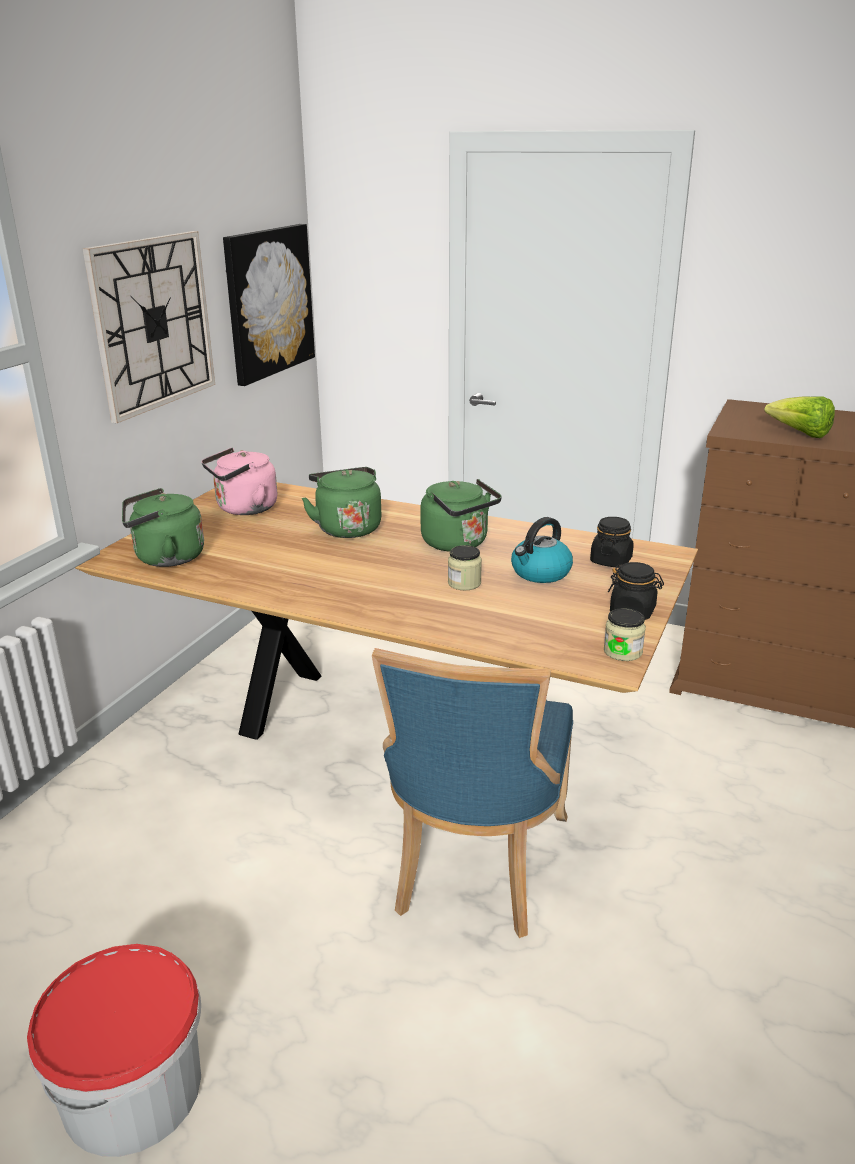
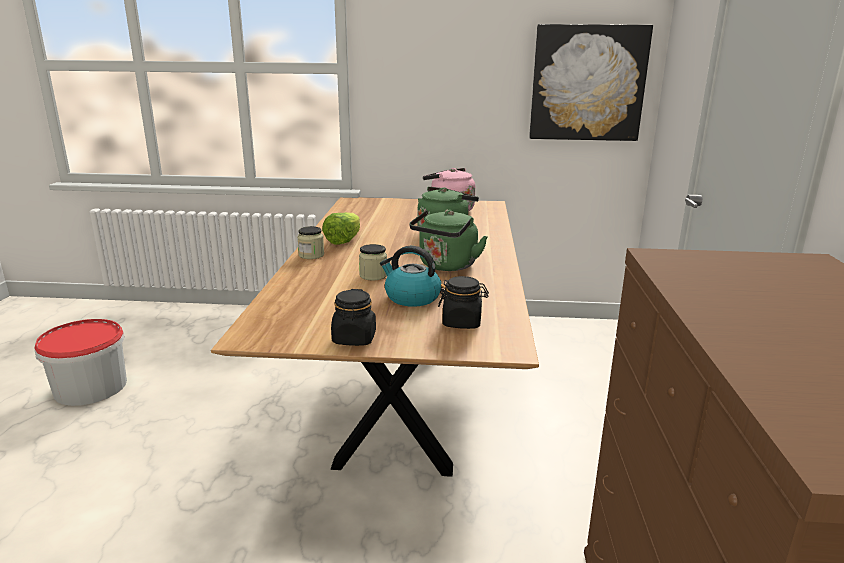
camera: 70 degrees right, 5 degrees down
(153, 323) = (447, 73): wall clock -> none
(165, 558) = (360, 208): green kettle -> none
(475, 867) = (261, 462): blue chair -> none
(623, 651) = (272, 339): jar -> jar (311, 255)
(800, 434) = (719, 291): lettuce -> lettuce (344, 240)

